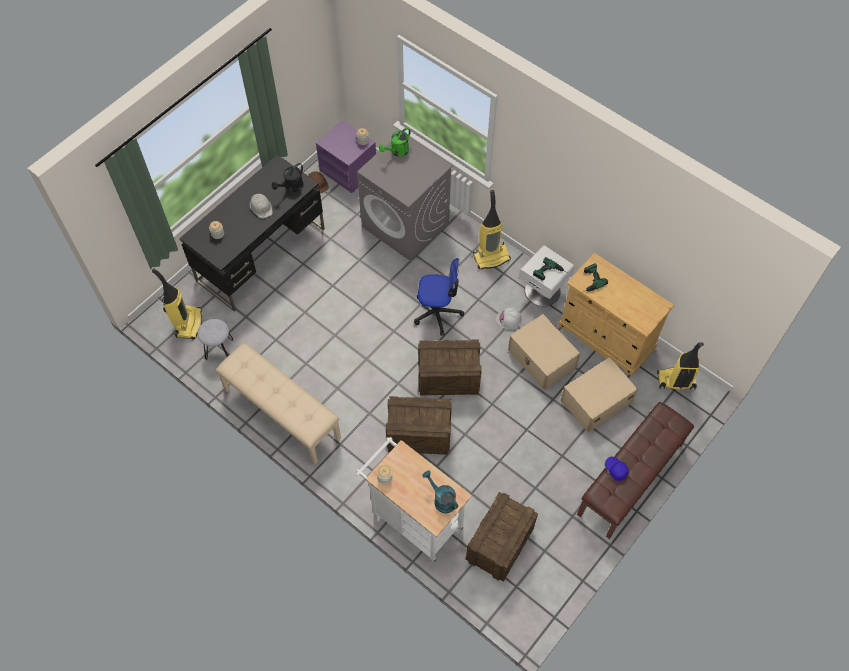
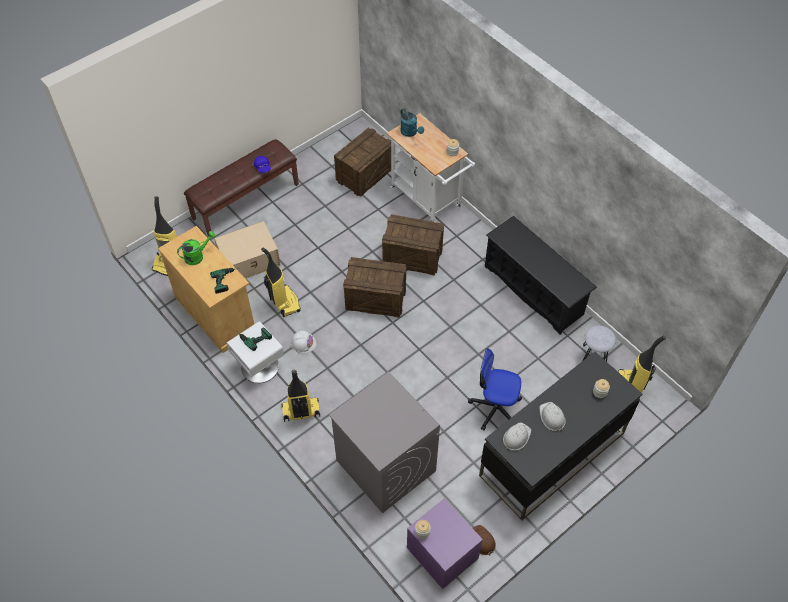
camera: 170 degrees left, 5 degrees down
(281, 414) = (534, 290): beige bench -> black shoe rack
(291, 187) = (516, 437): black watering can -> white hard hat
(397, 152) = (388, 443): green watering can -> green watering can (197, 256)
(437, 312) = (372, 360): office chair -> office chair (495, 408)
(542, 359) = (284, 302): beige storage box -> vacuum cleaner

